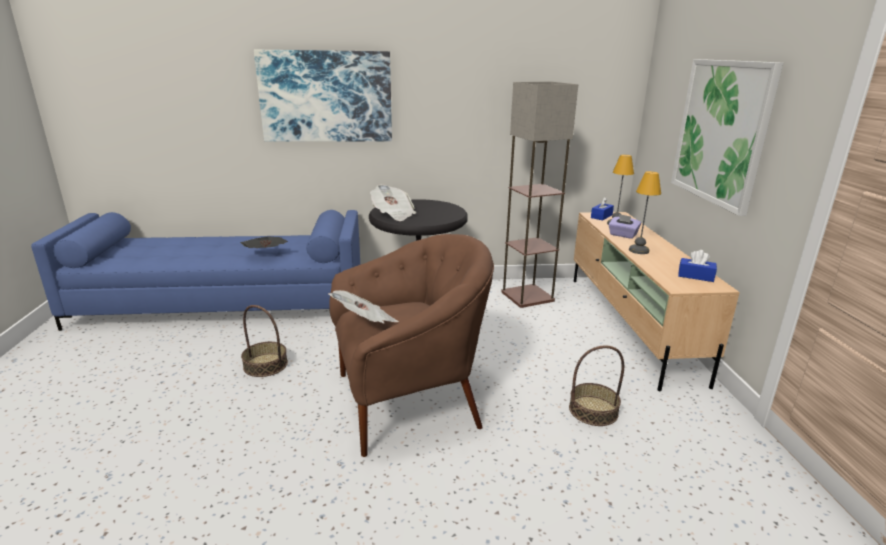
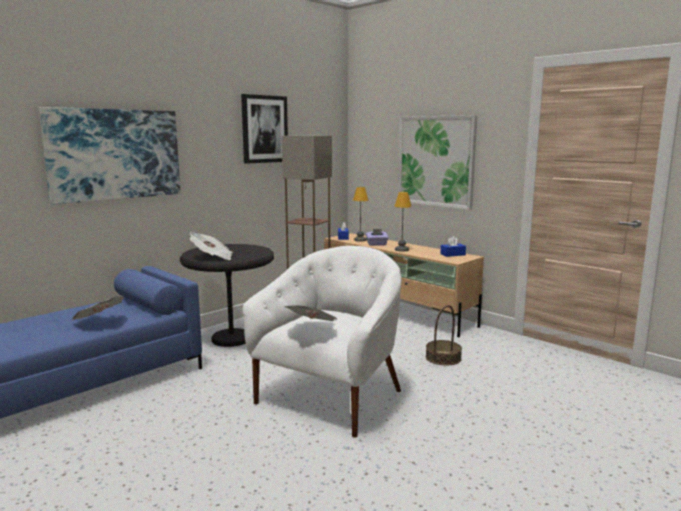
camera: 40 degrees left, 10 degrees down
(265, 365) = (172, 423): basket -> none
(408, 400) = (331, 397): brown armchair -> white armchair
(509, 72) = (264, 129): none -> picture

